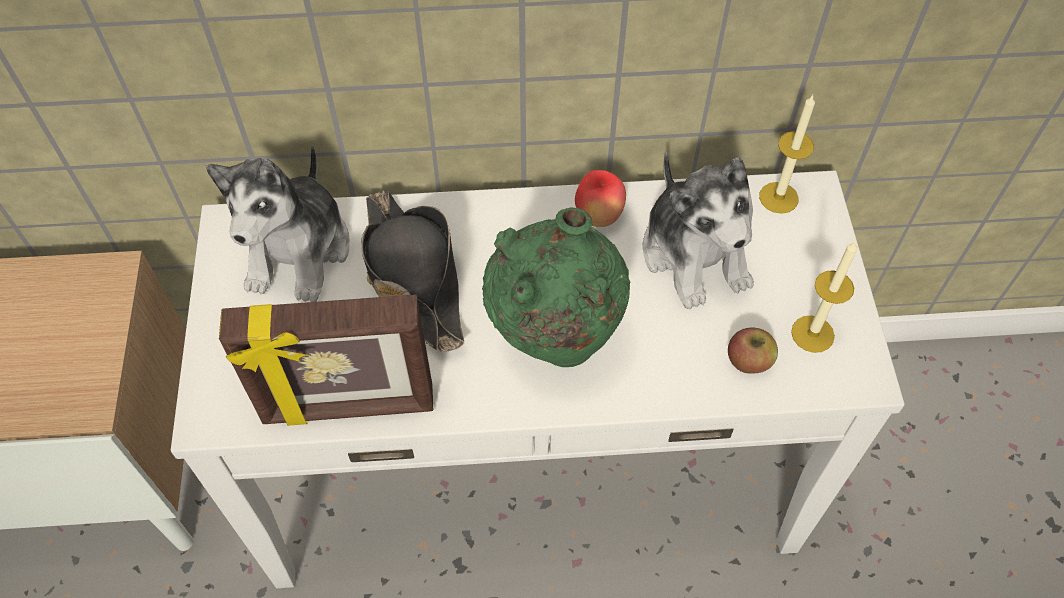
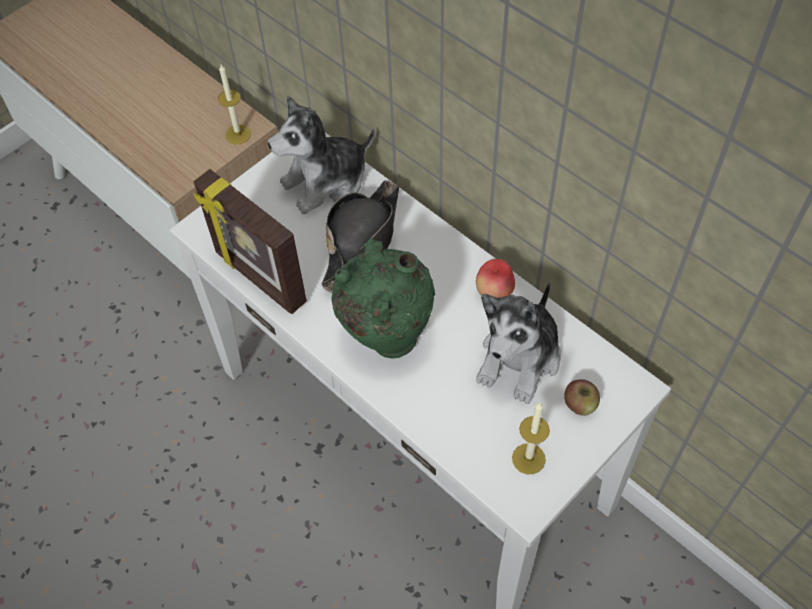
camera: 50 degrees right, 0 degrees up
(749, 360) = (474, 438): apple -> apple (580, 404)
(778, 197) = (611, 371): candle -> candle (238, 134)

